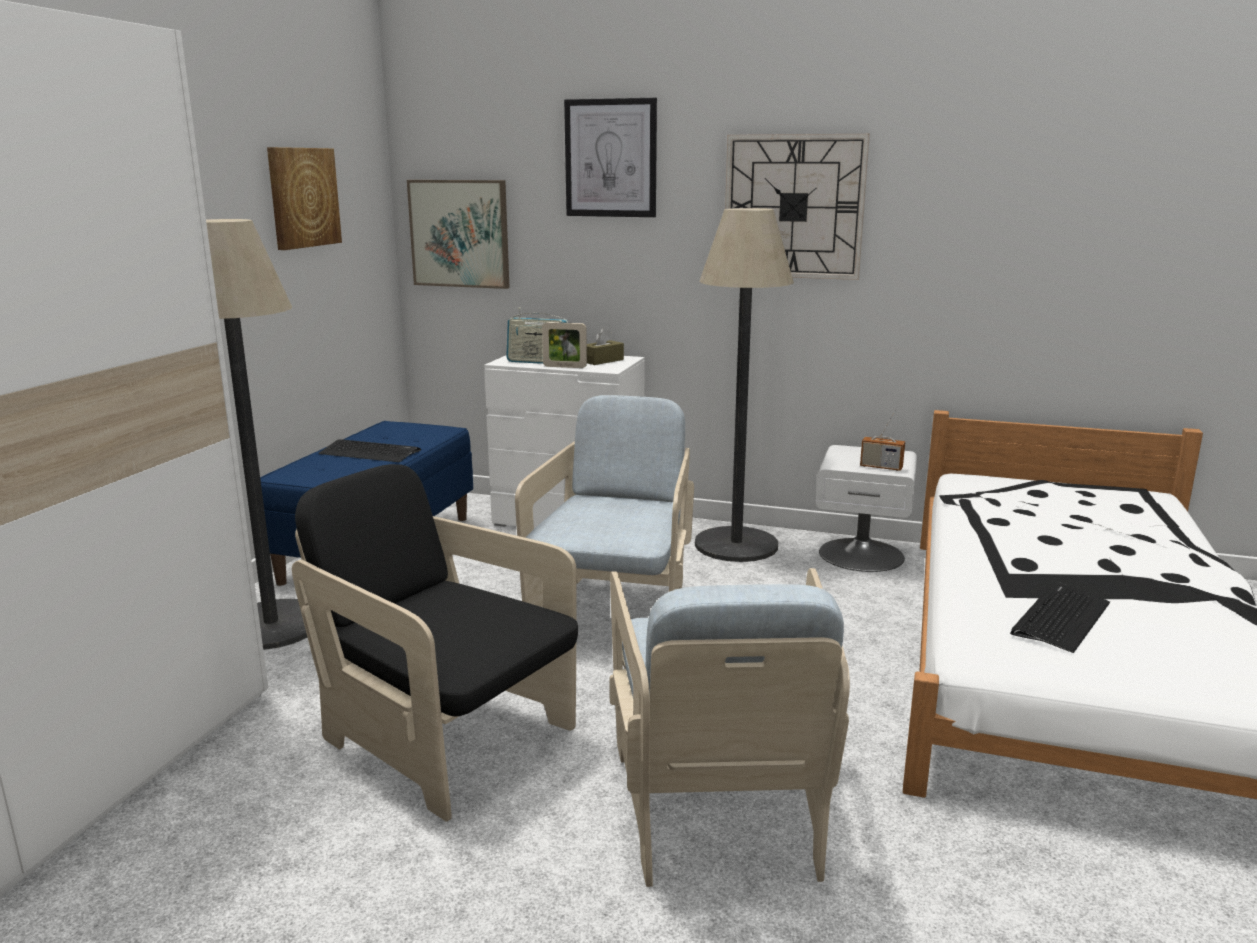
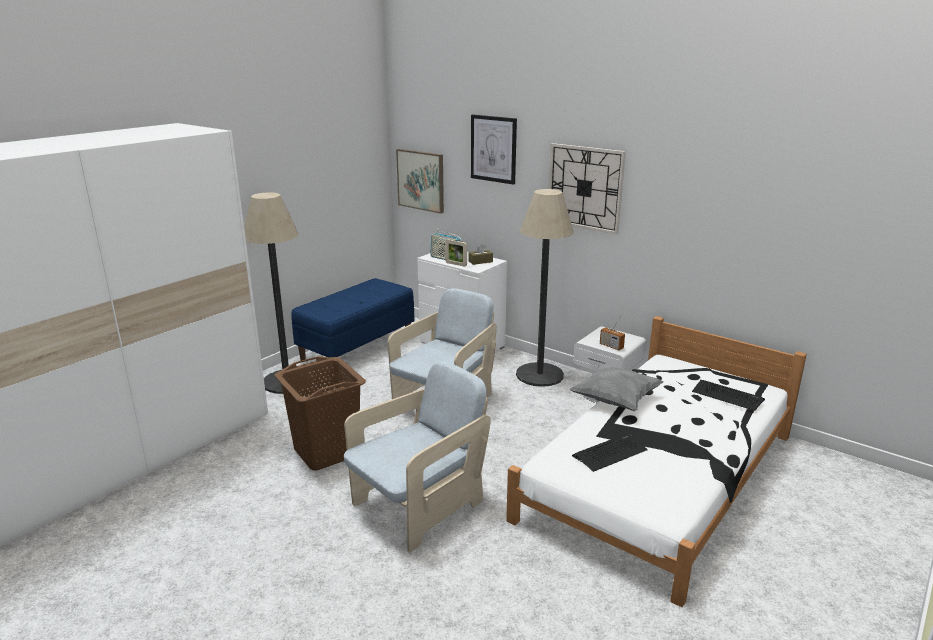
camera: 20 degrees right, 5 degrees up
(302, 197) = (330, 166): picture -> none
(369, 452) = (353, 299): keyboard -> keyboard (727, 395)
(446, 739) = (327, 451): black armchair -> brown laundry basket
(718, 804) = (419, 506): beige armchair -> beige armchair turned 150 degrees counterclockwise
(968, 541) = (615, 400): none -> grey pillow

